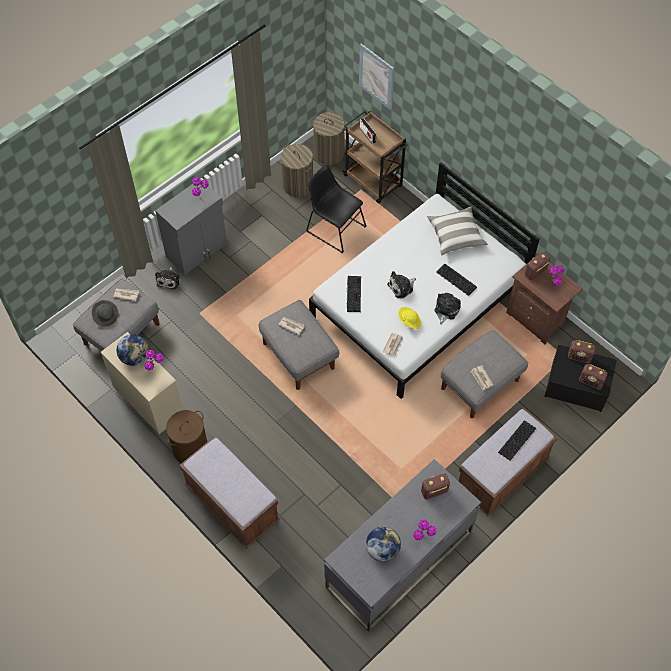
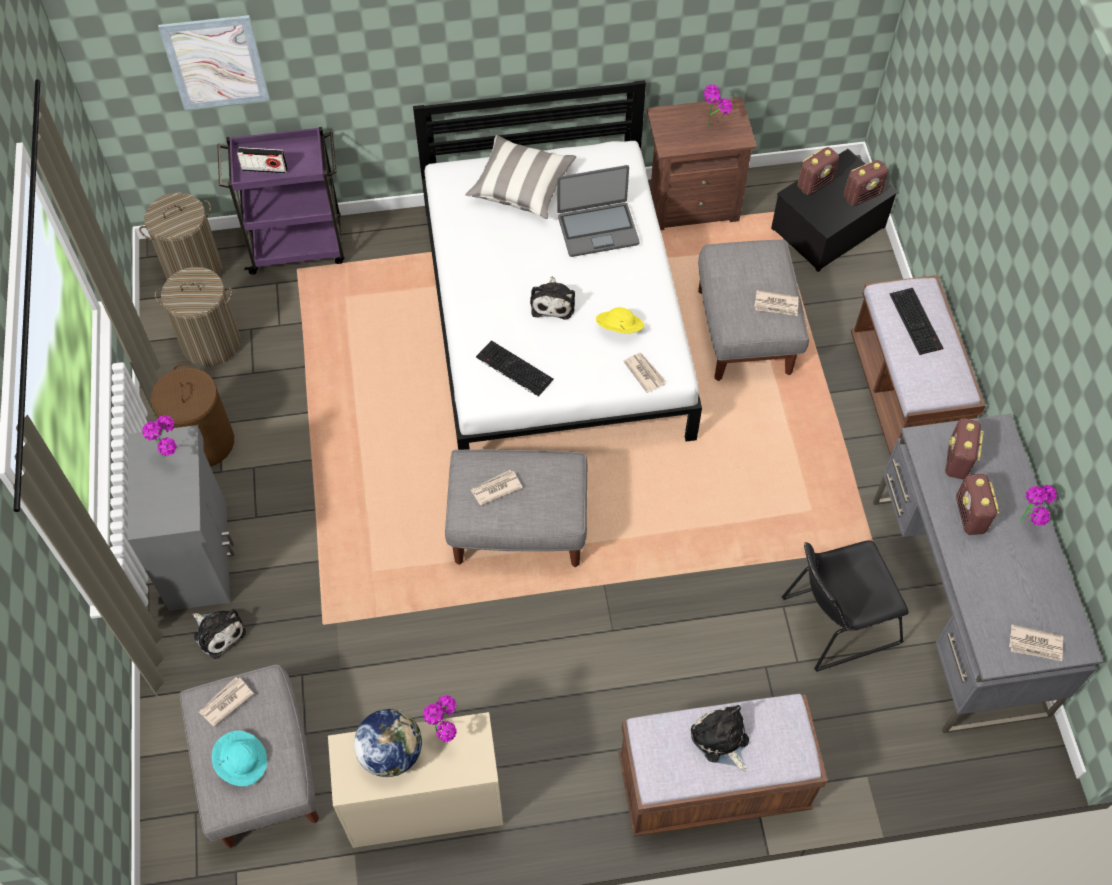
camera: 55 degrees left, 0 degrees up
(106, 316) = (242, 762): grey hat -> turquoise hat
(190, 449) = (567, 789): brown laundry basket -> brown laundry basket (203, 442)
(334, 228) = (332, 344): black chair -> black chair (835, 622)
(358, 573) = (1035, 645): none -> newspaper
(373, 182) = (298, 246): brown cart -> purple cart
(382, 549) = (1014, 586): globe -> none
(446, 310) = (636, 274): plush toy -> plush toy (721, 740)
(457, 279) = (597, 229): keyboard -> laptop
(535, 273) = (675, 130): radio -> radio (970, 516)

